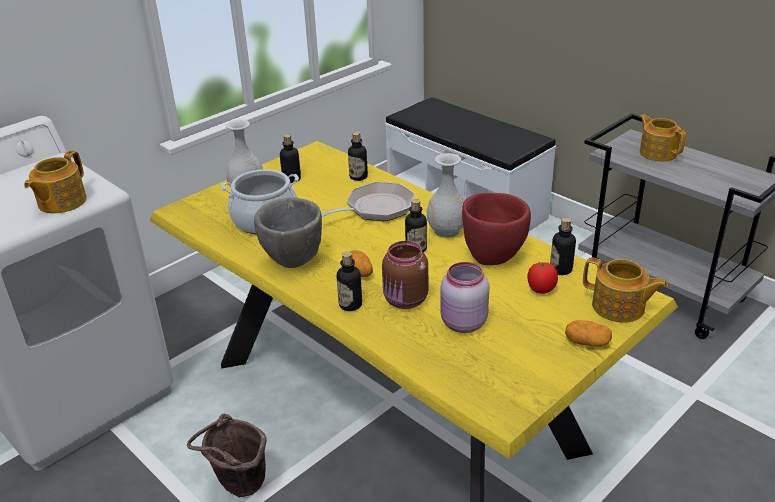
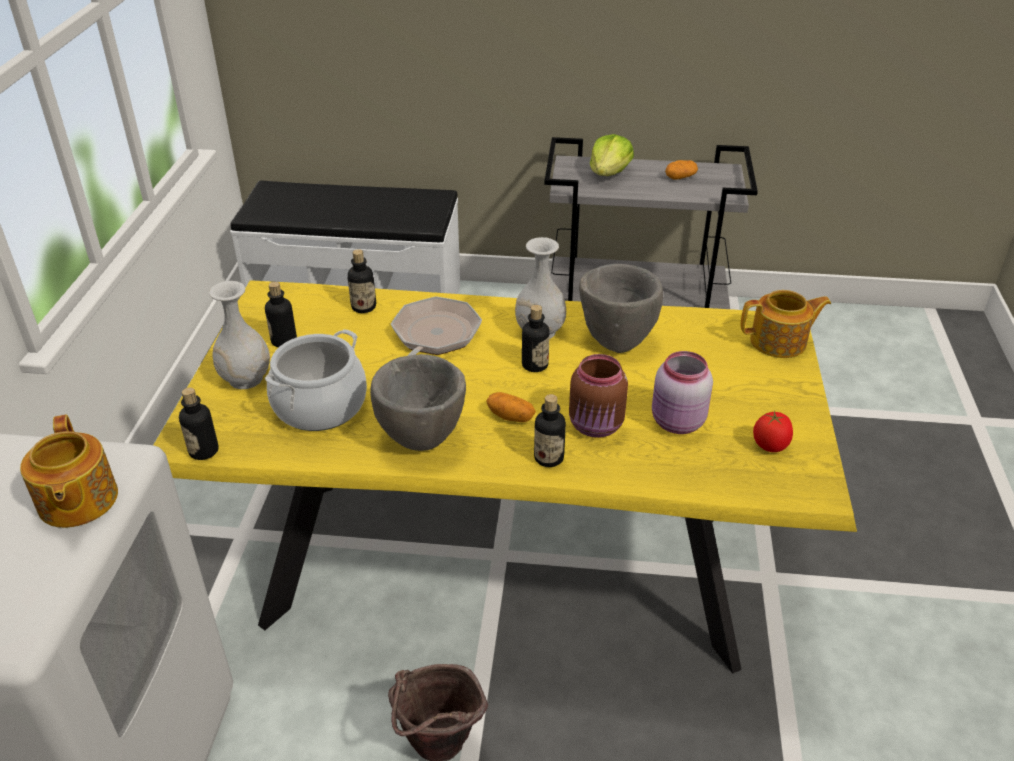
camera: 40 degrees left, 5 degrees up
(493, 256) = (616, 339): red bowl -> grey bowl
(541, 289) = (699, 354): tomato -> tomato (770, 445)
(561, 269) = (691, 326): bottle -> bottle (204, 451)
(587, 342) = (796, 388): potato -> potato (680, 177)
(657, 153) = (609, 173): teapot -> lettuce

